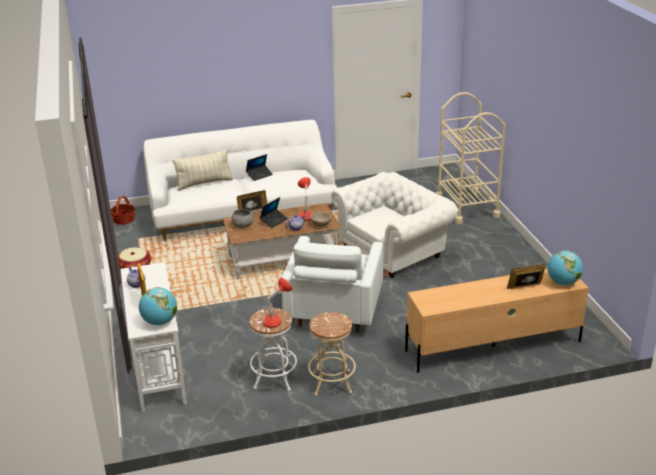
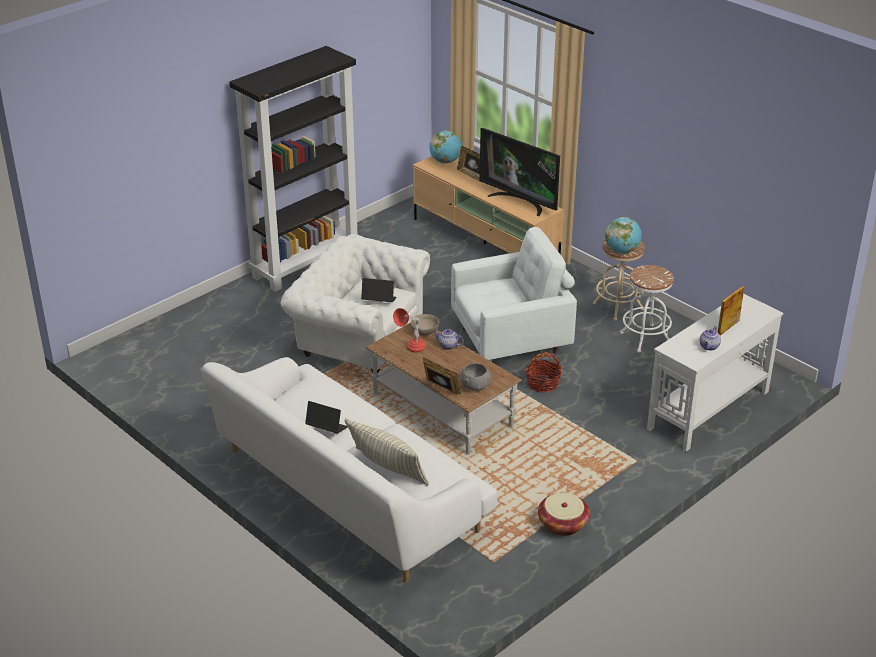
camera: 120 degrees left, 5 degrees up
(124, 219) = (454, 609): basket -> basket (543, 383)
(160, 322) = (743, 306): globe -> globe (622, 250)
(274, 221) = (445, 367): laptop -> laptop (379, 301)
(277, 321) = (650, 272): red table lamp -> none
(455, 298) = (520, 201): none -> television
(467, 207) = (209, 316): beige cart -> none
(516, 254) = (306, 263): none -> black bookcase

